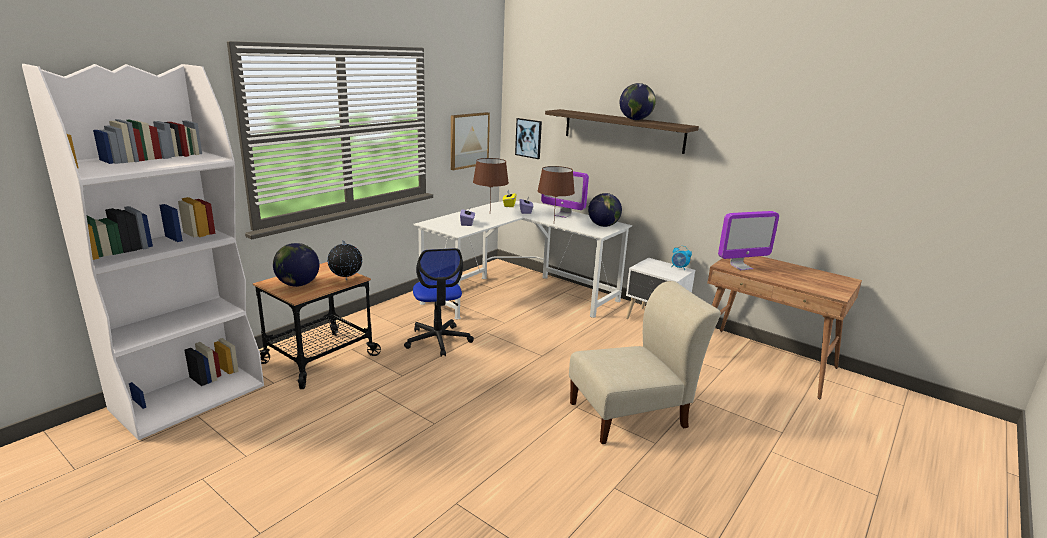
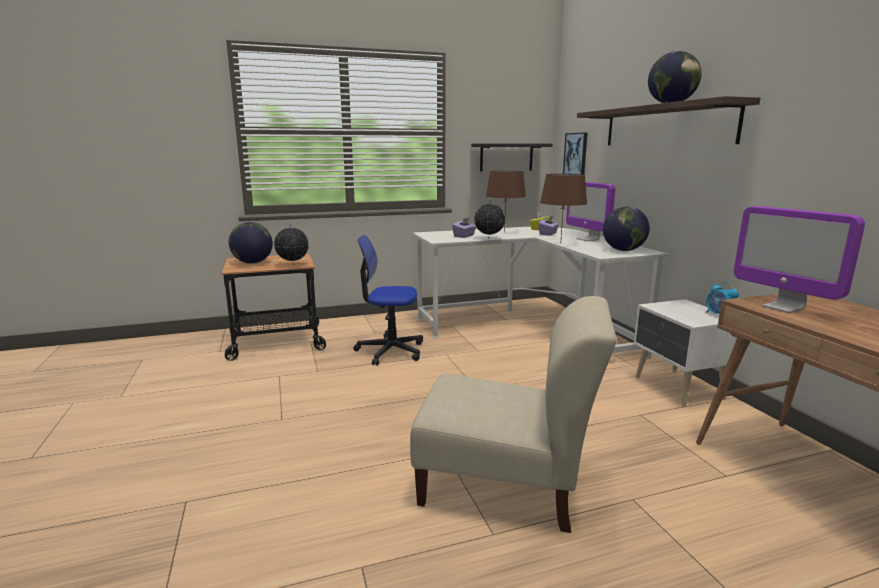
camera: 35 degrees right, 5 degrees down
(190, 397) = (158, 346): white bookcase -> none
(438, 340) = (390, 351): office chair -> office chair turned 75 degrees clockwise
(469, 140) = (506, 157): picture -> black shelf
(492, 224) = (489, 238): none -> globe
(741, 267) = (783, 307): monitor -> monitor turned 45 degrees clockwise

